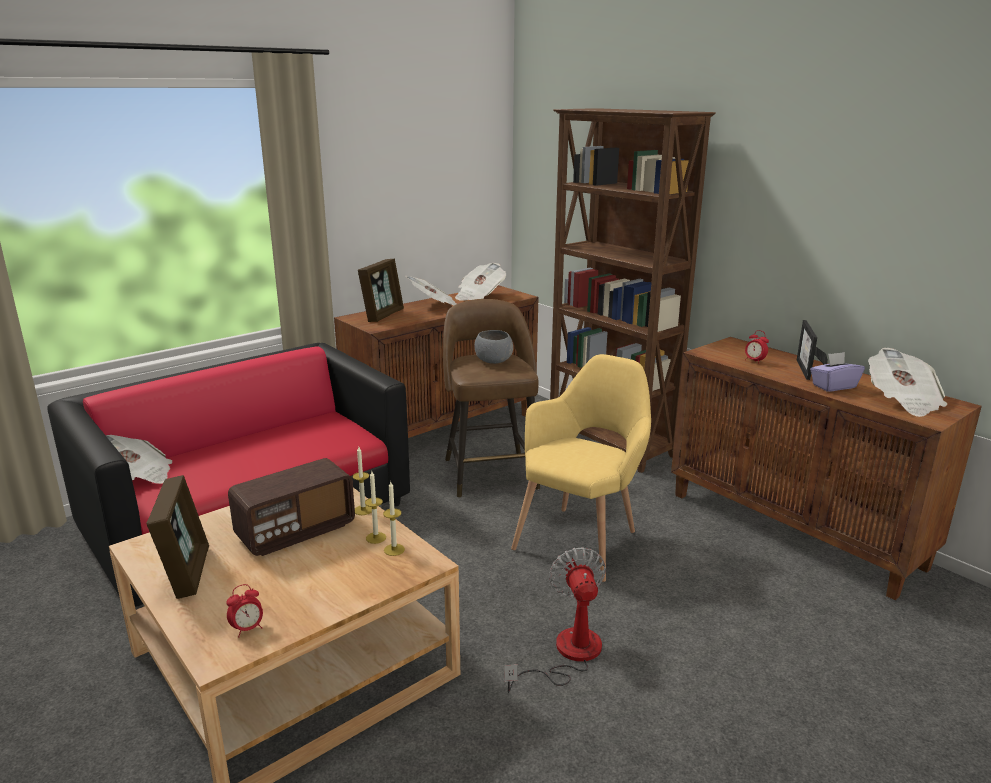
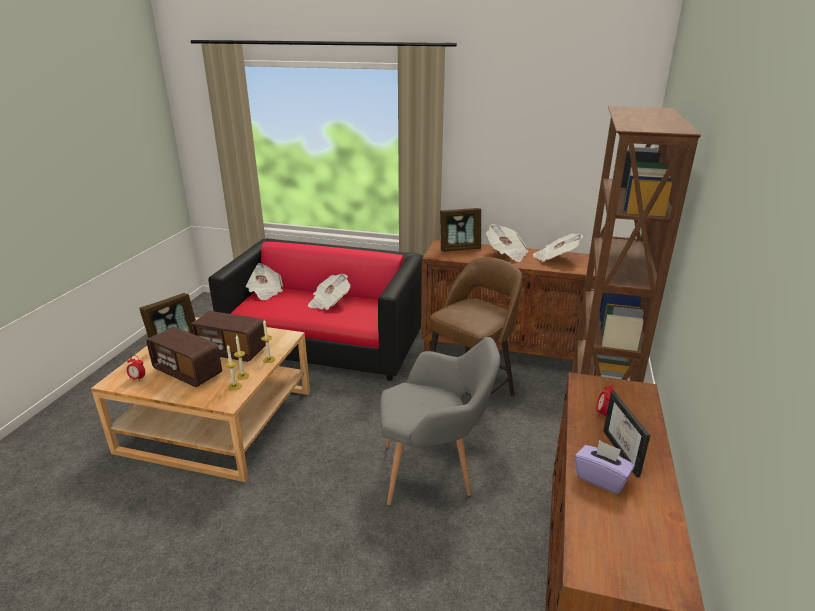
camera: 55 degrees right, 5 degrees up
(300, 578) = (188, 372): none -> radio
(493, 361) = (478, 311): grey bowl -> none
(567, 654) = (293, 520): fan -> none
(582, 538) = (433, 472): yellow armchair -> grey armchair
(809, 370) = (627, 453): picture frame -> picture frame turned 75 degrees counterclockwise
(902, 401) = (623, 539): newspaper -> newspaper (329, 302)

